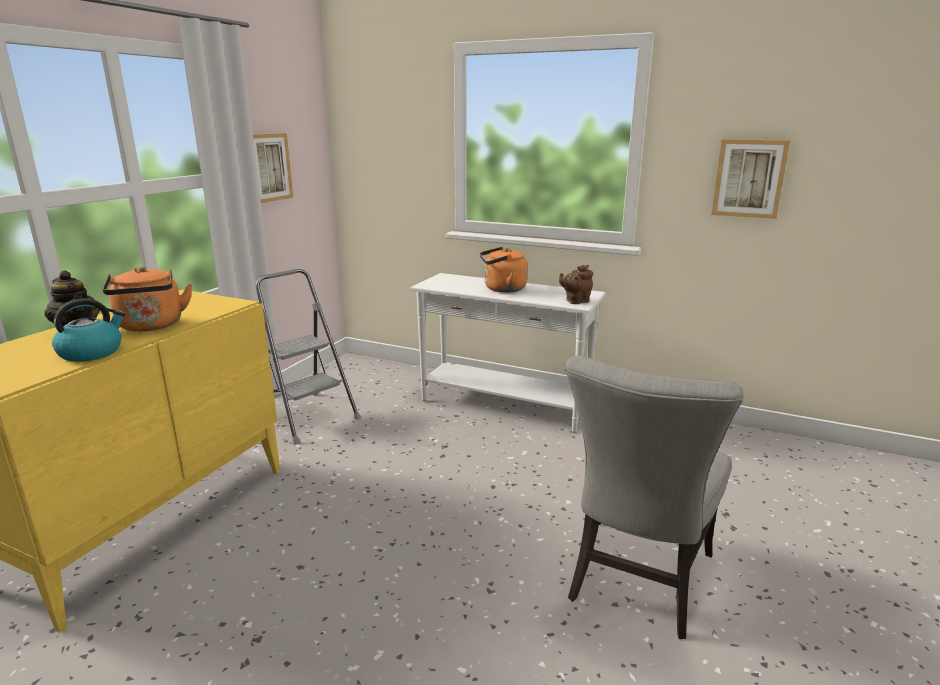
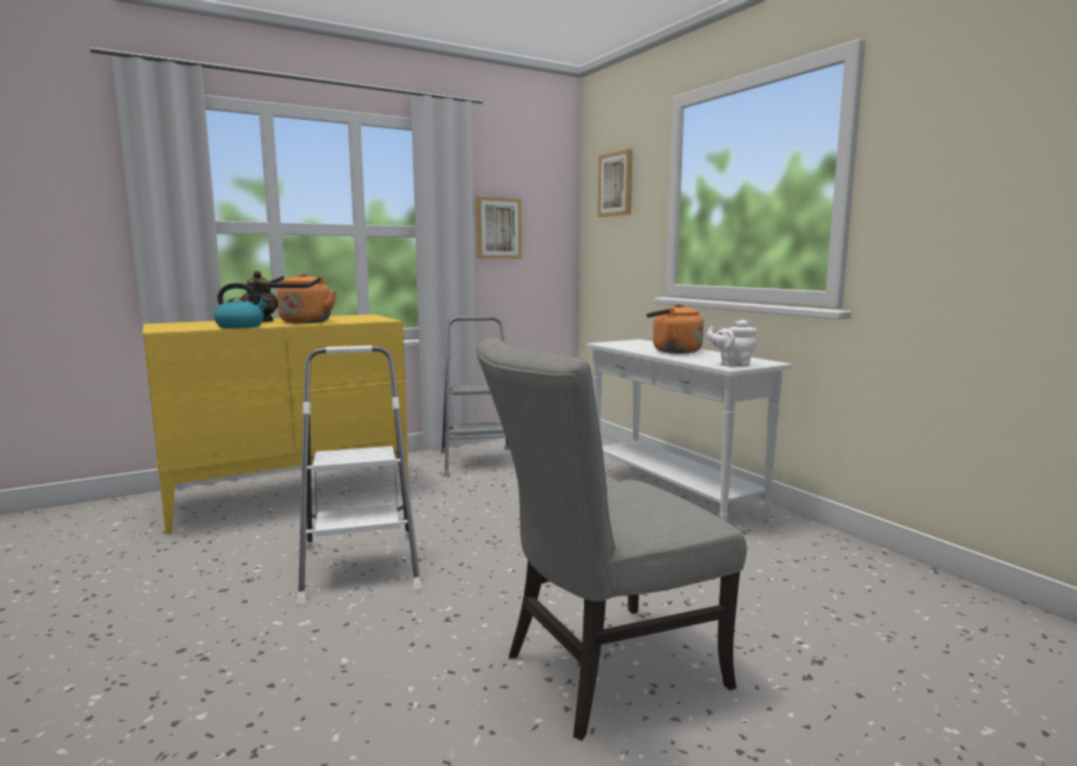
camera: 35 degrees right, 10 degrees down
(345, 570) = (361, 563): none -> white step ladder
(575, 301) = (732, 364): brown teapot -> white teapot
(749, 178) = (988, 206): picture -> picture (616, 184)

